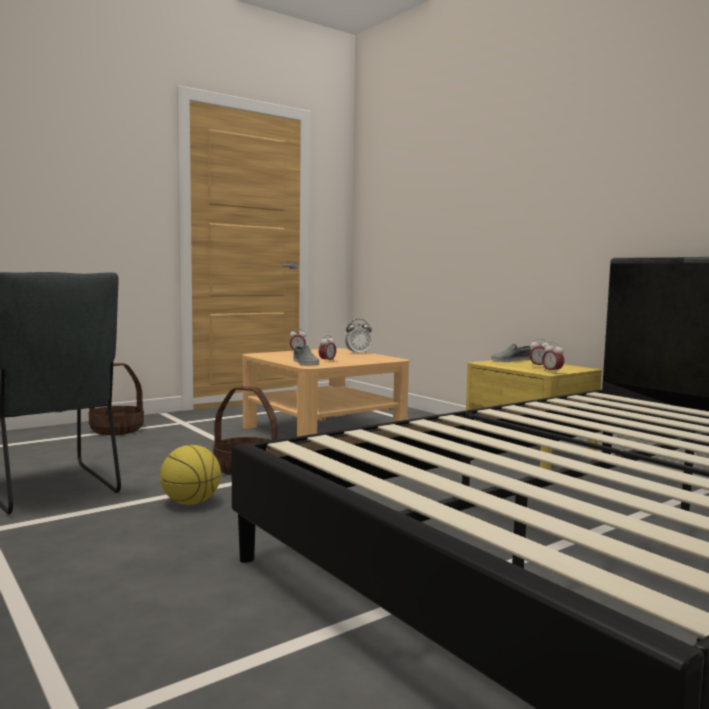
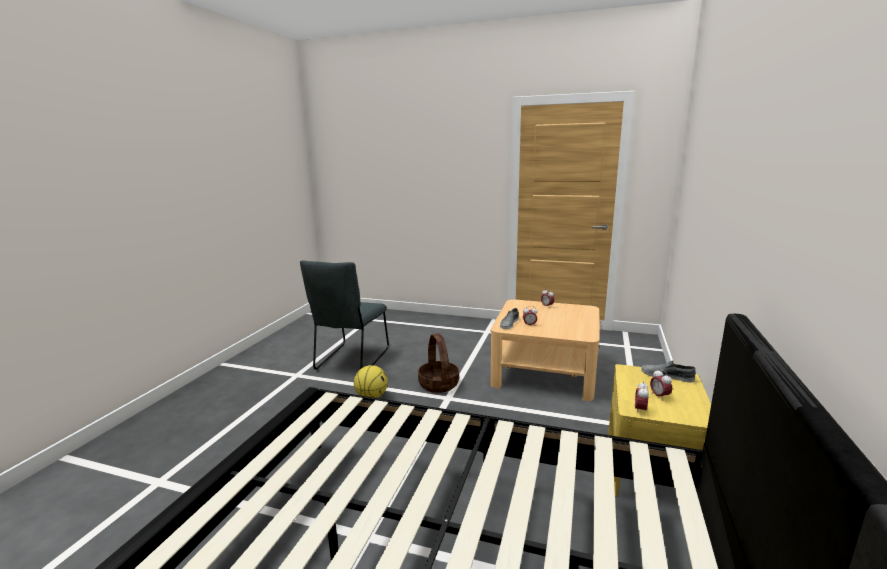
camera: 55 degrees right, 10 degrees up
(117, 430) = (448, 327): basket -> none
(358, 354) = (583, 320): alarm clock -> none

